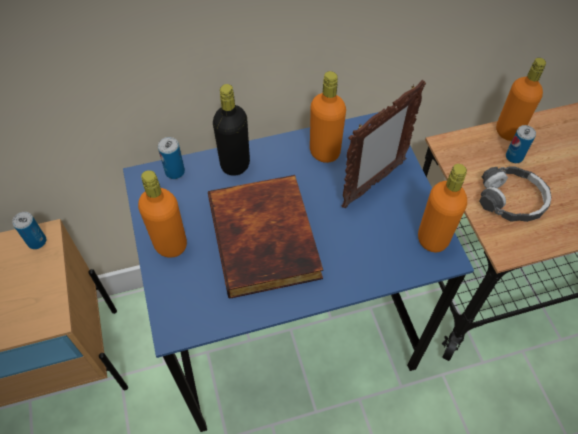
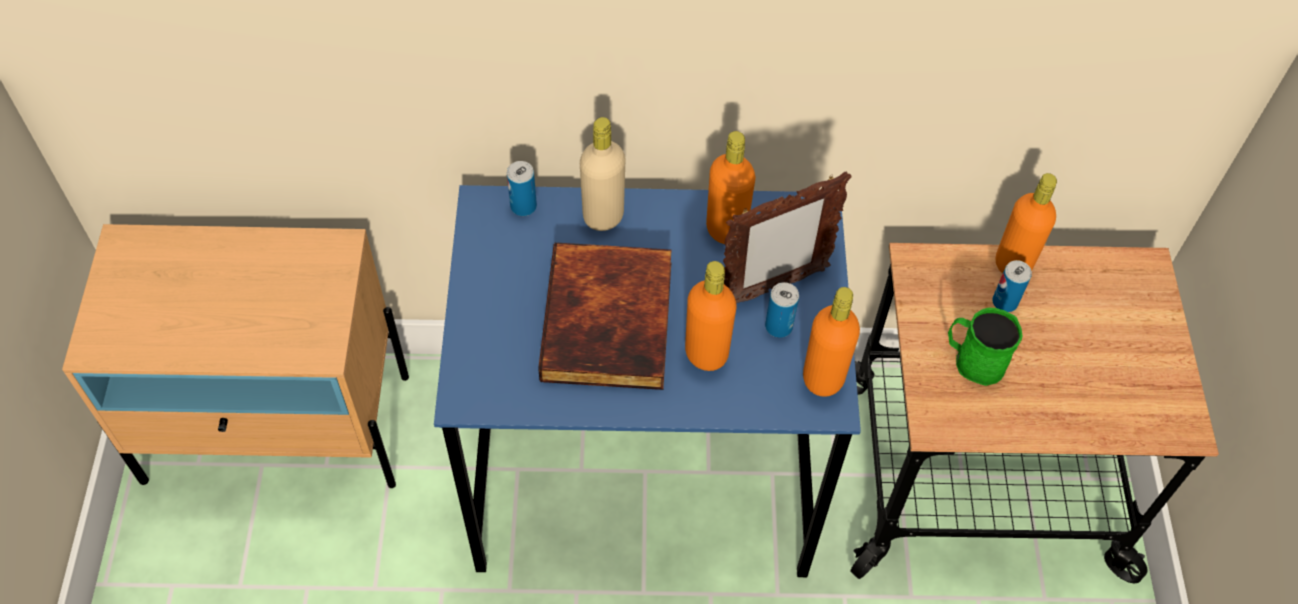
camera: 15 degrees right, 0 degrees up
(37, 241) = (329, 251): can -> can (778, 326)
(170, 244) = (490, 298): orange bottle -> orange bottle (706, 353)
(235, 164) = (603, 216): black bottle -> beige bottle
(511, 200) = (973, 360): headphones -> green mug

